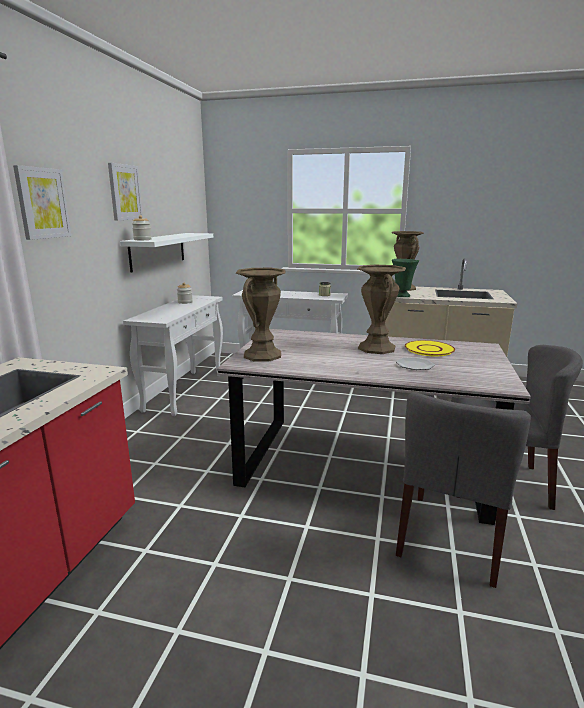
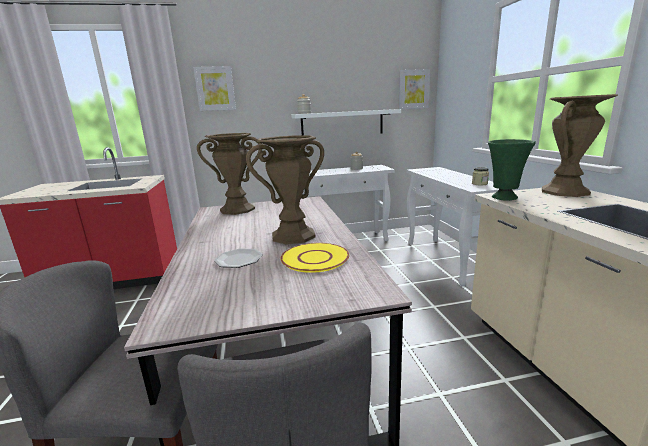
camera: 65 degrees right, 0 degrees up
(124, 192) = (301, 77): picture -> picture (413, 89)

